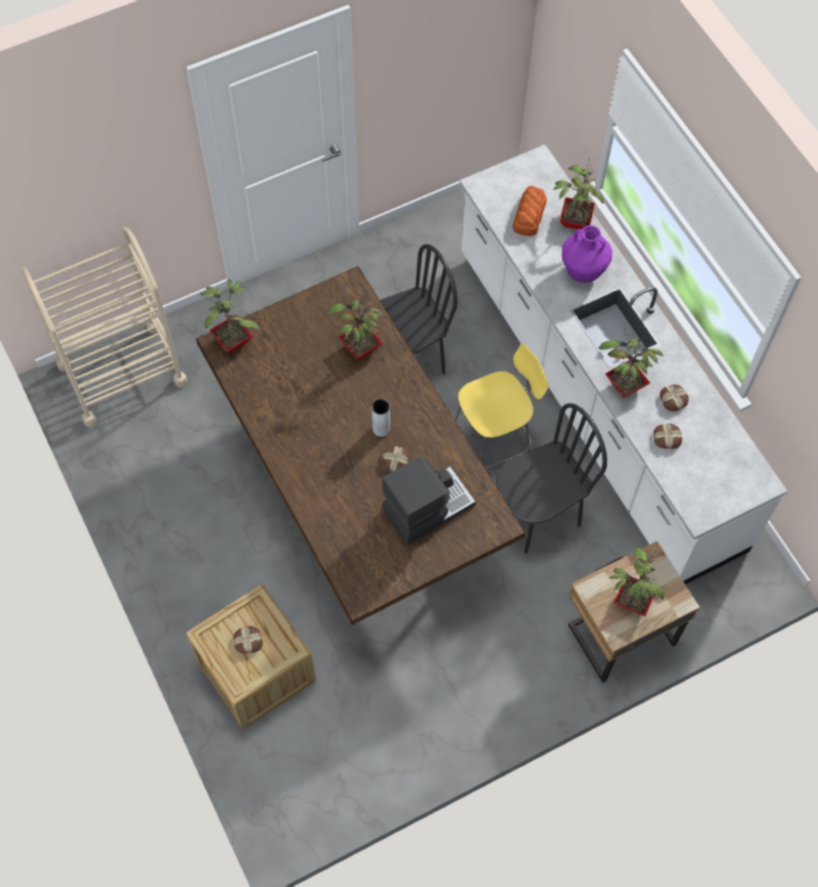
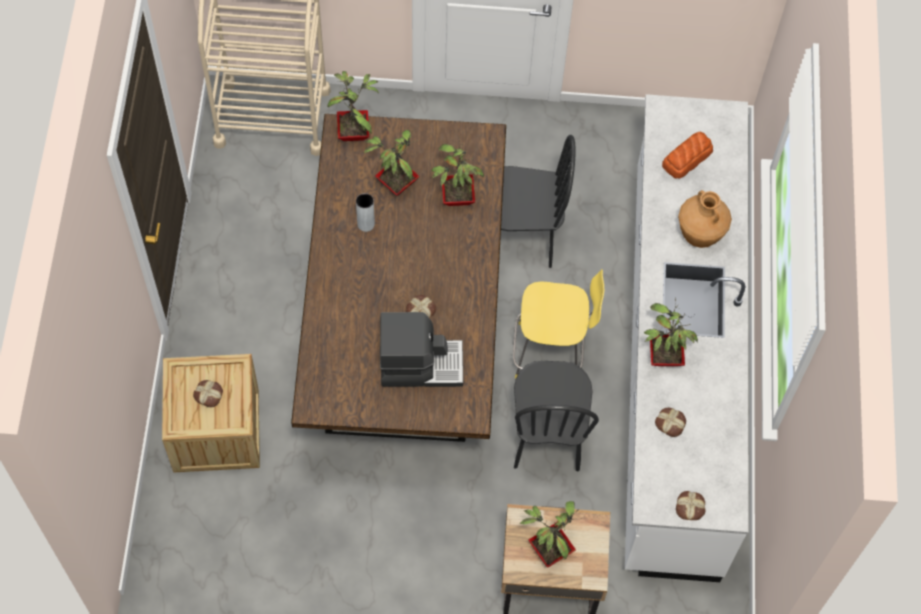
camera: 30 degrees right, 0 degrees up
(381, 429) = (427, 276): grey vase -> grey vase (366, 224)
(537, 515) = (547, 439): black chair -> black chair turned 90 degrees clockwise
(573, 221) = (724, 185): potted plant -> potted plant (396, 183)
(582, 272) = (699, 235): purple vase -> brown vase
(673, 399) = (701, 393): bread -> bread (690, 507)

